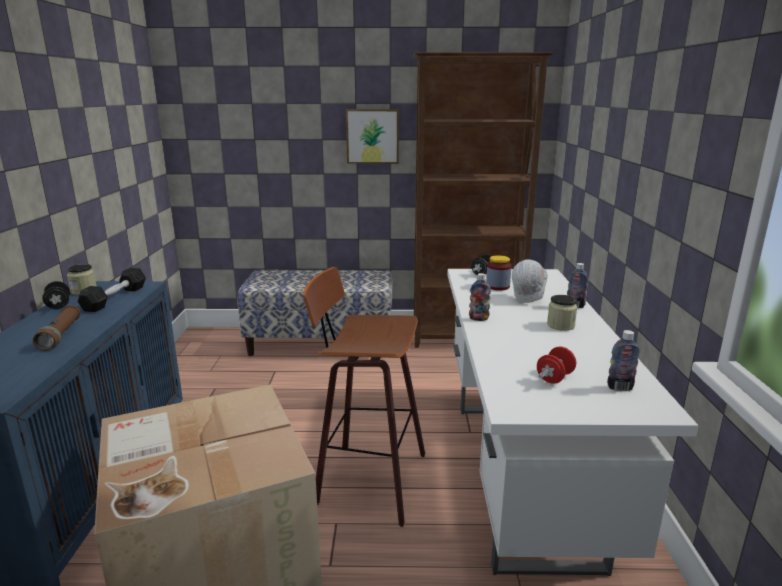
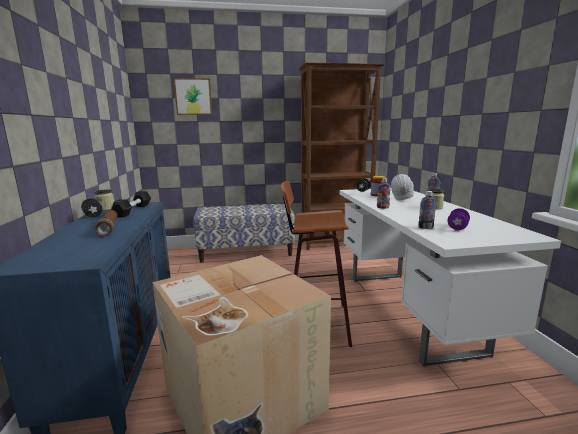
camera: 10 degrees left, 5 degrees down
(372, 136) = (273, 118): picture -> picture (193, 97)
(555, 378) = (457, 228): red dumbbell -> purple dumbbell
(620, 388) = (499, 229): bottle -> bottle (425, 227)

